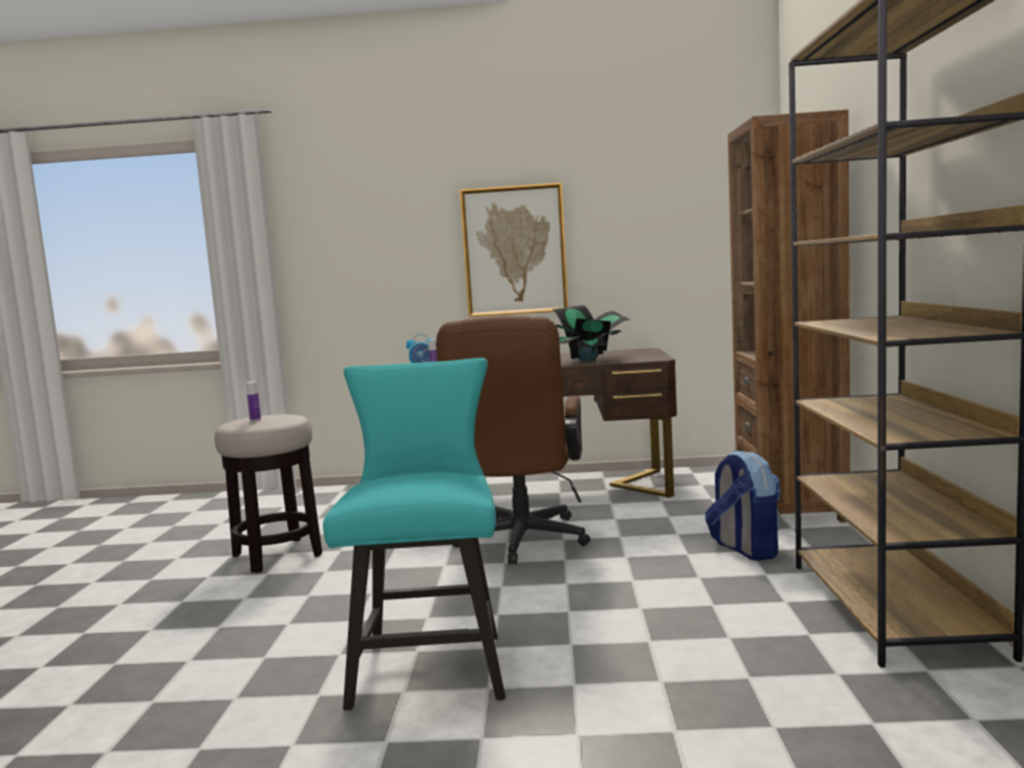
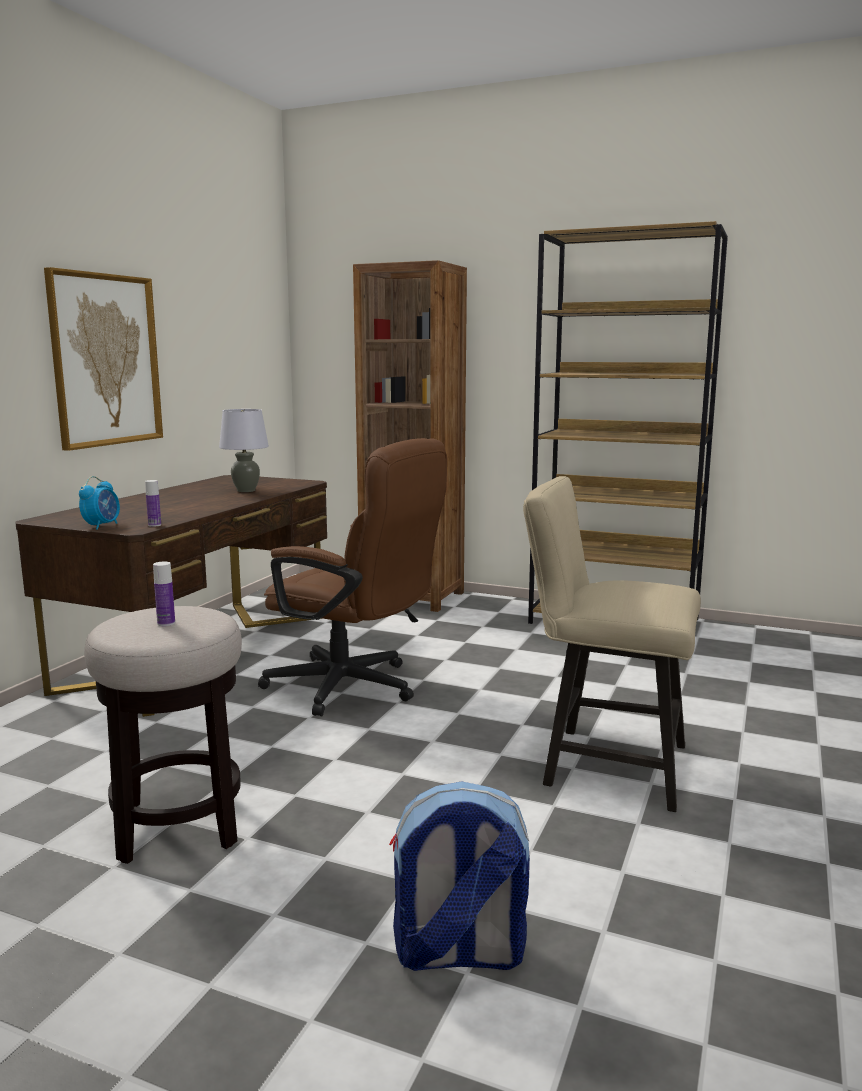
camera: 70 degrees left, 5 degrees up
(431, 663) = (603, 764): turquoise chair -> beige chair
(588, 360) = (246, 490): potted plant -> grey table lamp
(745, 549) = (478, 626): backpack -> backpack (458, 954)

